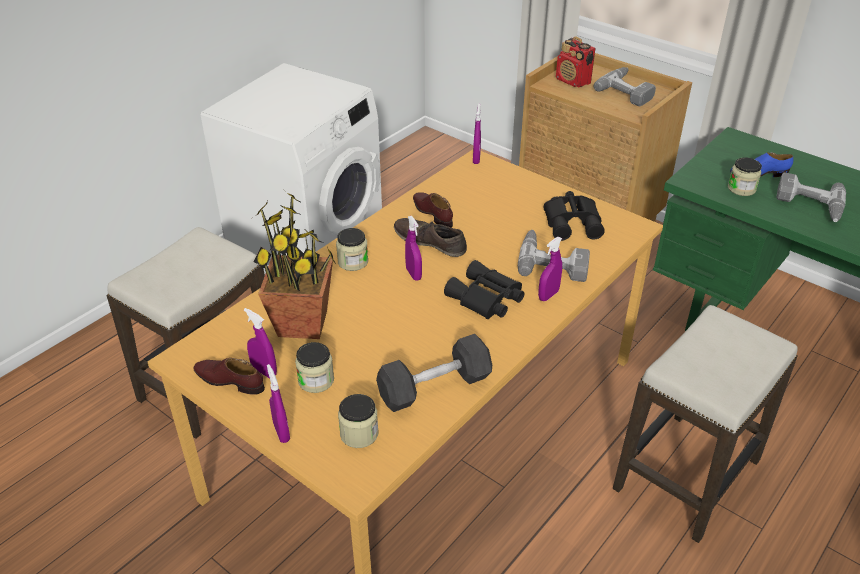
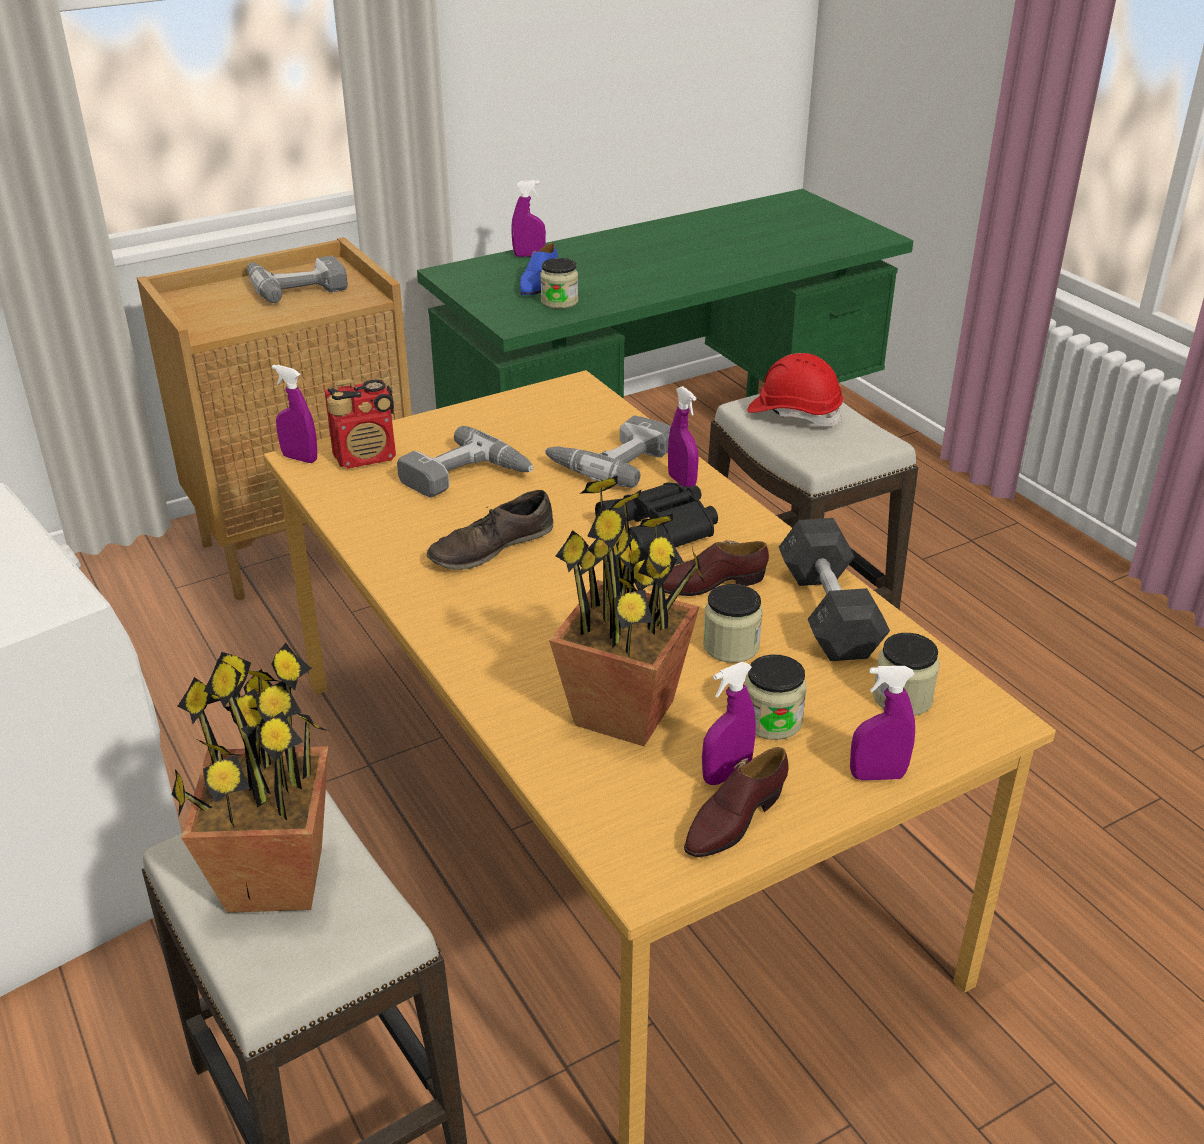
camera: 70 degrees left, 5 degrees down
(187, 263) = (274, 879): none -> potted plant
(353, 262) = (490, 631): jar -> jar (731, 646)
(413, 274) = (563, 579): purple spray bottle -> purple spray bottle (529, 255)
(432, 213) = (416, 529): brown shoe -> brown shoe (709, 583)
(573, 81) = (220, 313): radio -> radio (366, 457)
(573, 222) = (534, 424): black binoculars -> none
(729, 342) = (794, 413): none -> red hard hat
(808, 205) = (623, 279): power drill -> power drill (467, 478)

